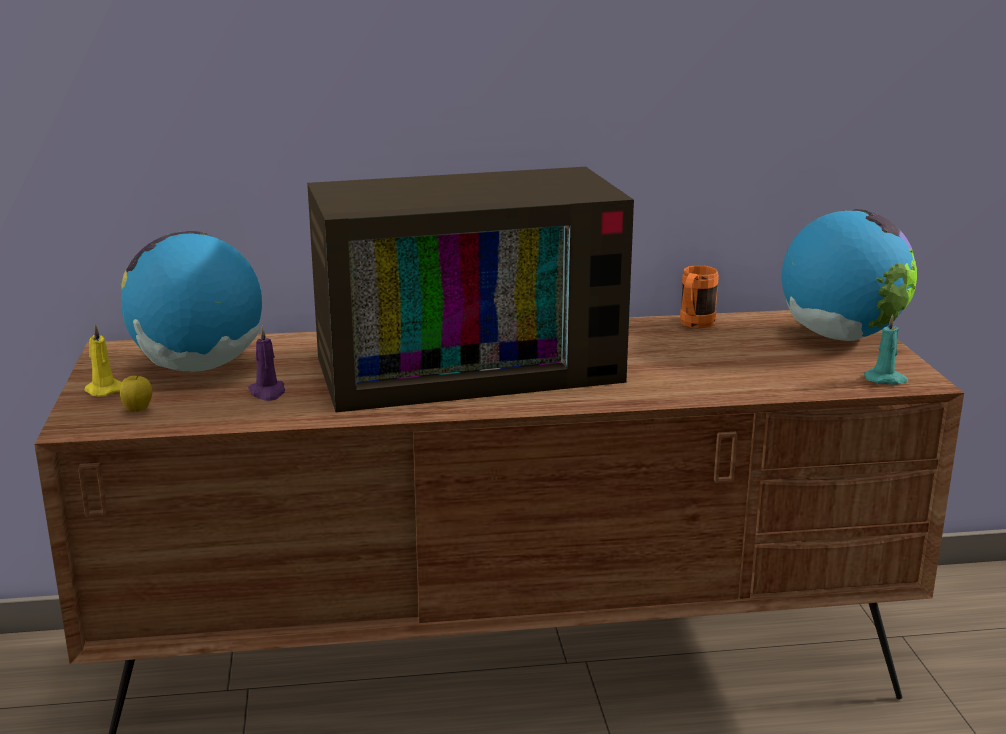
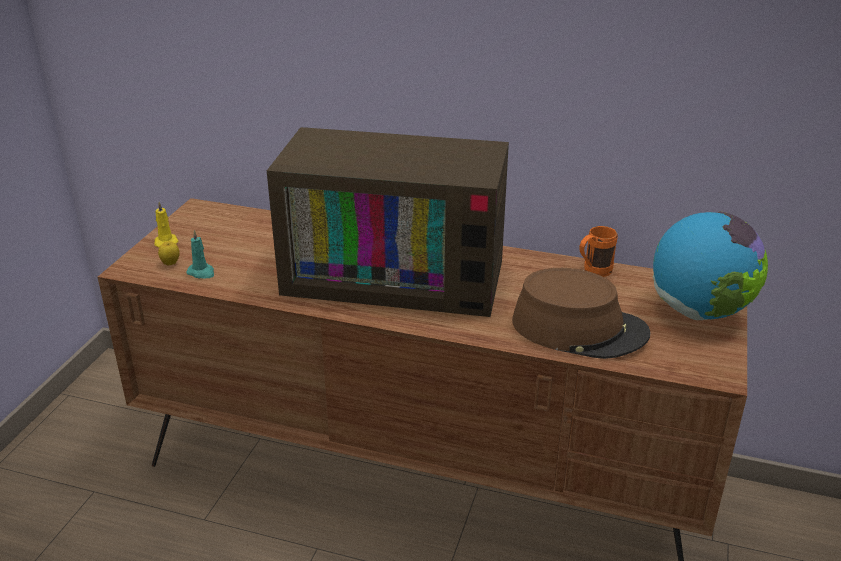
camera: 25 degrees right, 10 degrees up
(199, 367) = (233, 235): globe -> none
(267, 393) = (254, 267): purple candle -> none
(736, 373) = (579, 328): none -> brown hat
(886, 379) = (693, 365): turquoise candle -> turquoise candle (201, 273)

